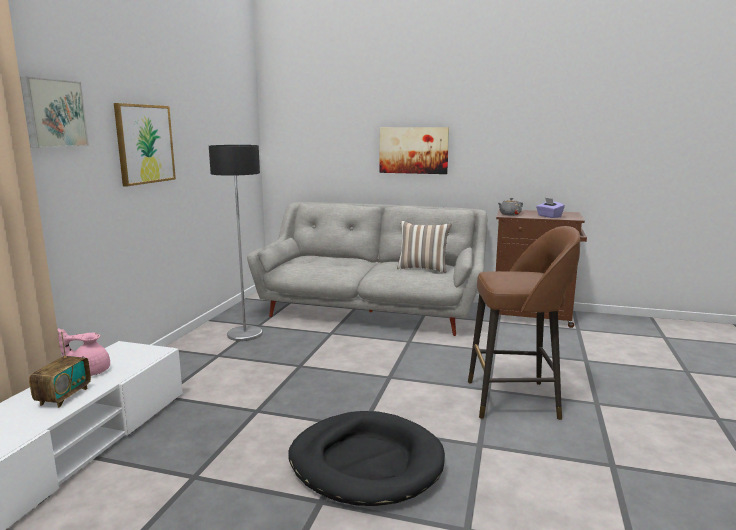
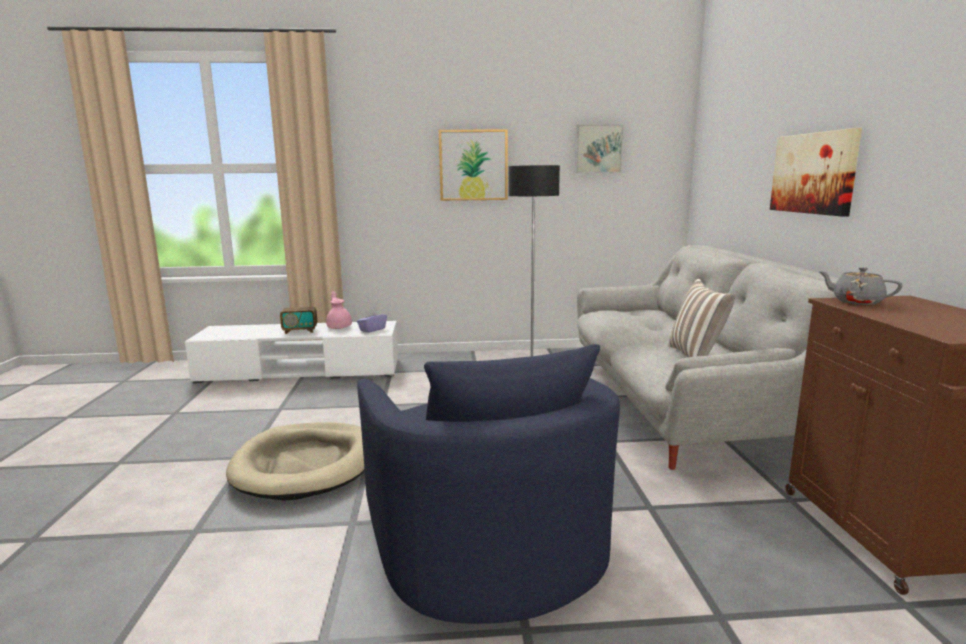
camera: 70 degrees right, 0 degrees up
(53, 113) = (375, 141): picture -> picture (598, 149)
(366, 462) = (306, 465): black dog bed -> beige dog bed
(515, 400) = (485, 540): brown stool -> blue armchair
(549, 216) = (915, 321): purple tissue box -> purple tissue box (372, 329)

